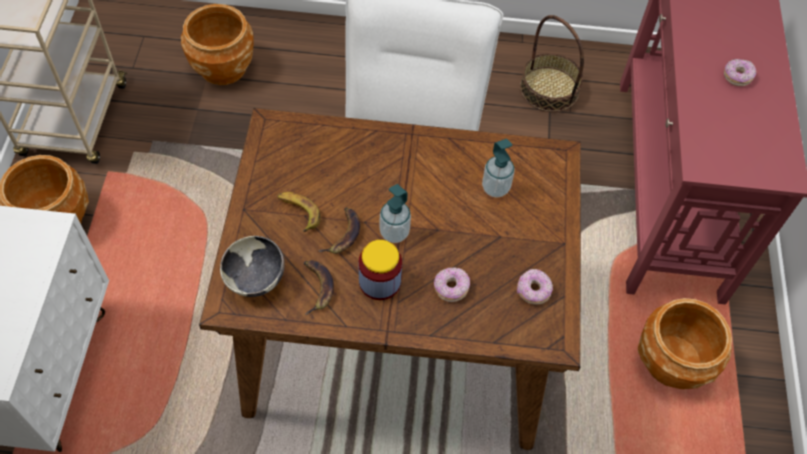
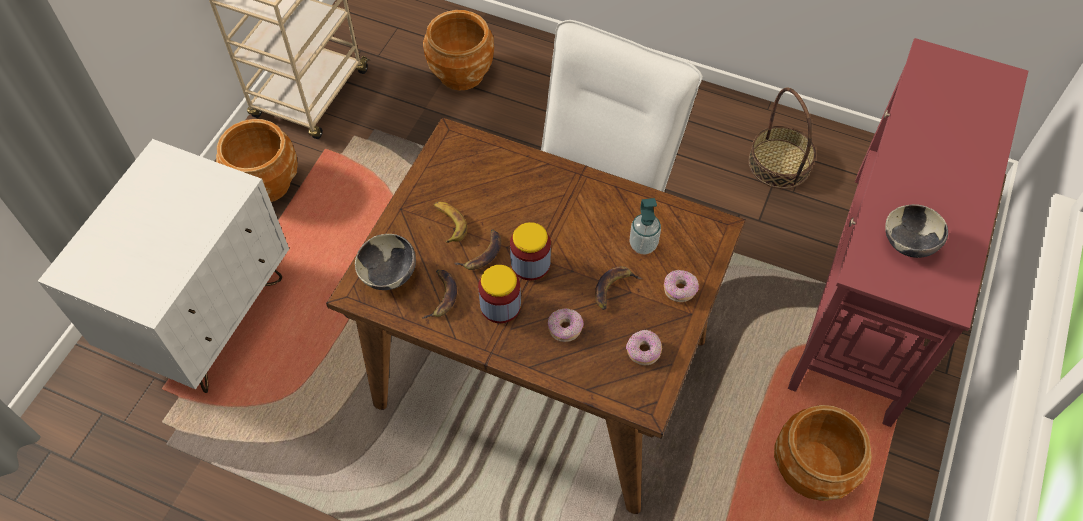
camera: 20 degrees right, 0 degrees up
(394, 233) = (530, 264): soap dispenser -> jar
(483, 237) = (613, 289): none -> banana
(731, 131) = (908, 244): none -> bowl
(737, 77) = (937, 191): donut -> donut (679, 290)

